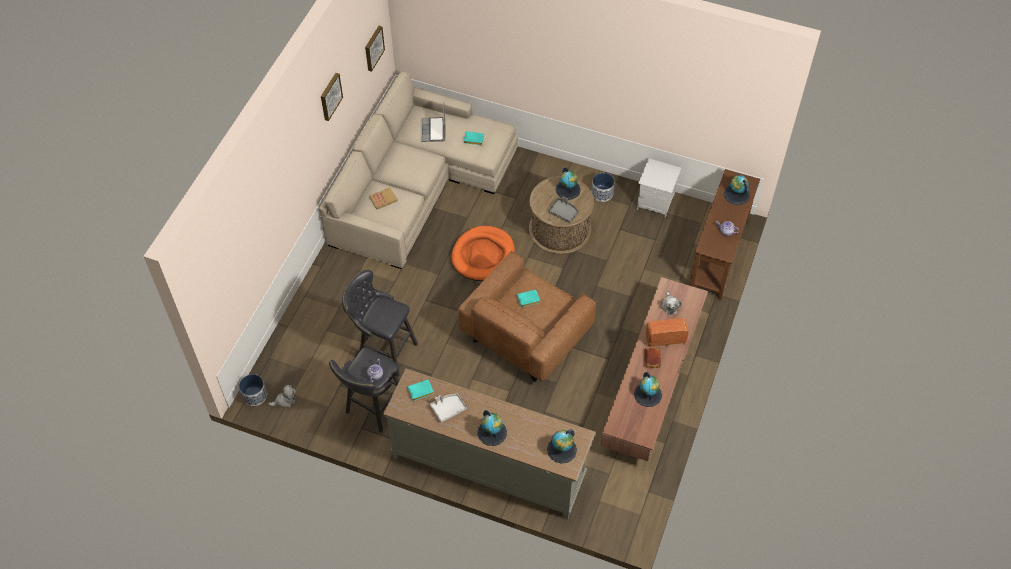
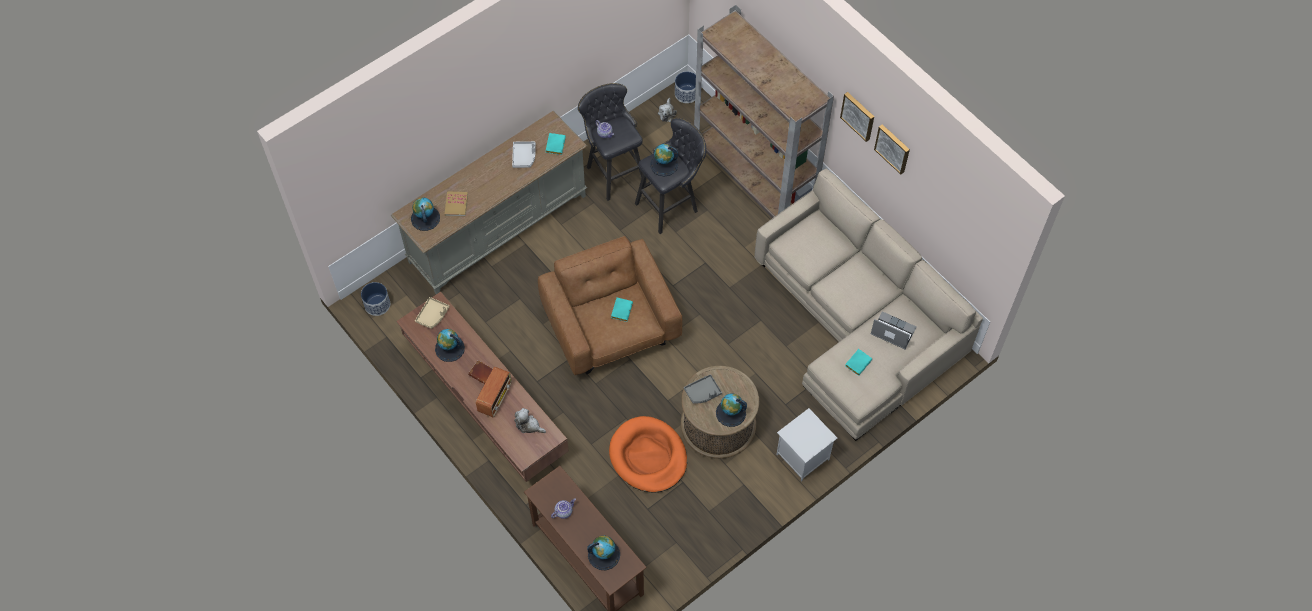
camera: 120 degrees right, 5 degrees up
(316, 306) = (754, 173): none -> brown bookcase
(373, 48) = (968, 238): picture -> picture (858, 115)
(383, 199) = (820, 242): book -> book (456, 204)
(483, 255) = (728, 336): orange dog bed -> orange dog bed (648, 456)
(492, 432) = (478, 177): globe -> globe (664, 164)
(602, 193) = (741, 493): planter -> planter (377, 305)
(628, 424) = (433, 315): none -> beige tray
(656, 202) = (696, 541): grey nightstand -> grey nightstand (802, 458)

